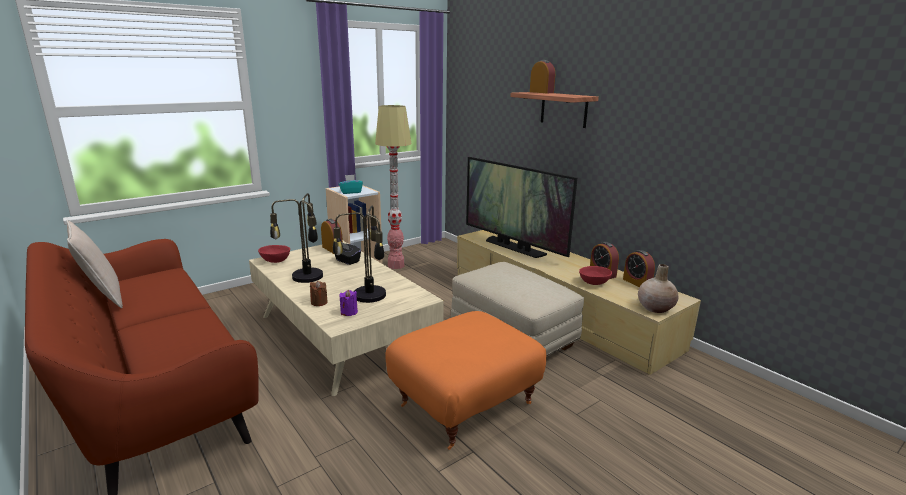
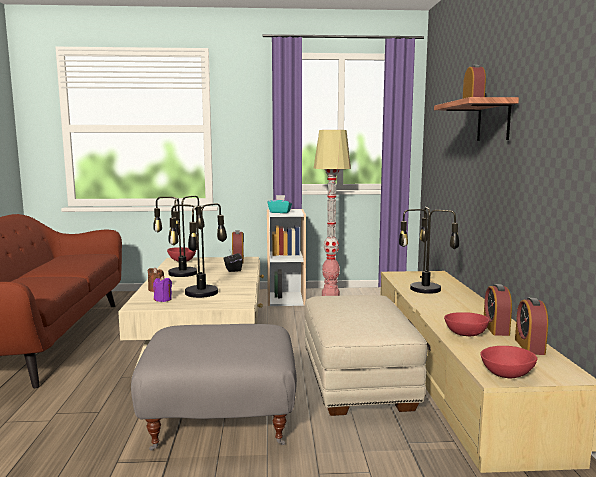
camera: 35 degrees right, 10 degrees down
(103, 298) = (40, 261): beige pillow -> none
(465, 403) = (221, 421): orange ottoman -> grey ottoman
(514, 247) = (425, 289): television -> table lamp
(655, 308) = (507, 374): beige vase -> red bowl

